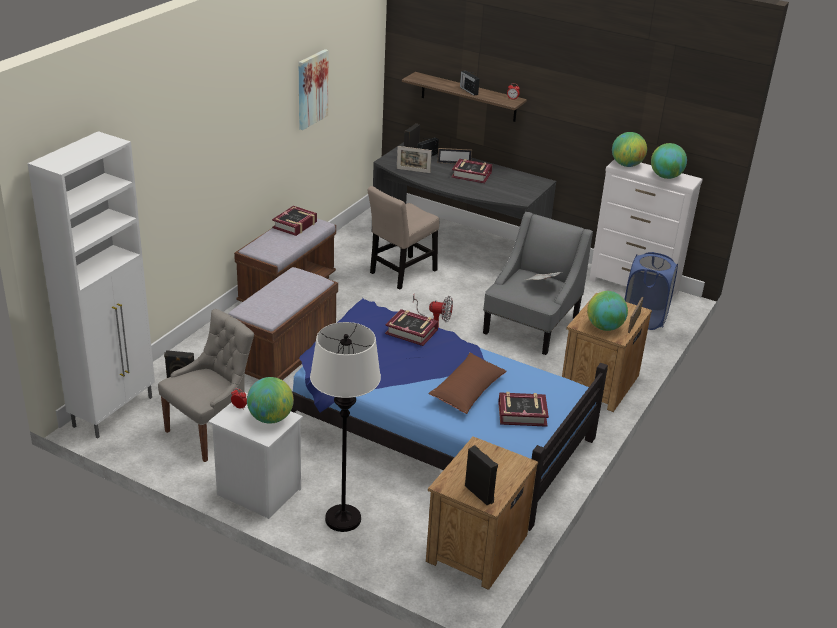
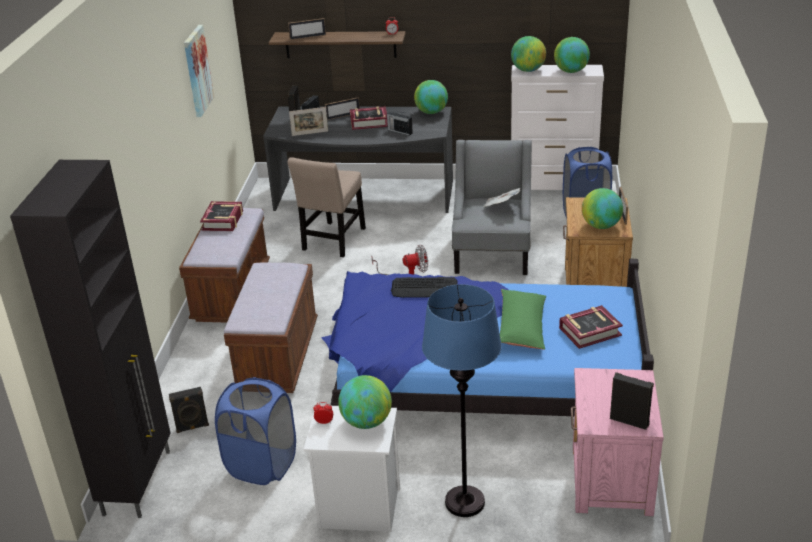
camera: 20 degrees left, 0 degrees up
(114, 411) = (138, 481): white cabinet -> black cabinet
(211, 432) = (262, 465): grey chair -> blue laundry basket
(343, 519) = (464, 502): white floor lamp -> blue floor lamp
(411, 332) = (424, 288): book -> keyboard
(438, 83) = (308, 37): none -> picture frame
(467, 390) = (522, 327): brown pillow -> green pillow
(468, 90) = (344, 37): radio -> radio (399, 131)
(475, 548) = (610, 481): brown nightstand -> pink nightstand
(533, 181) = (431, 112): none -> globe

